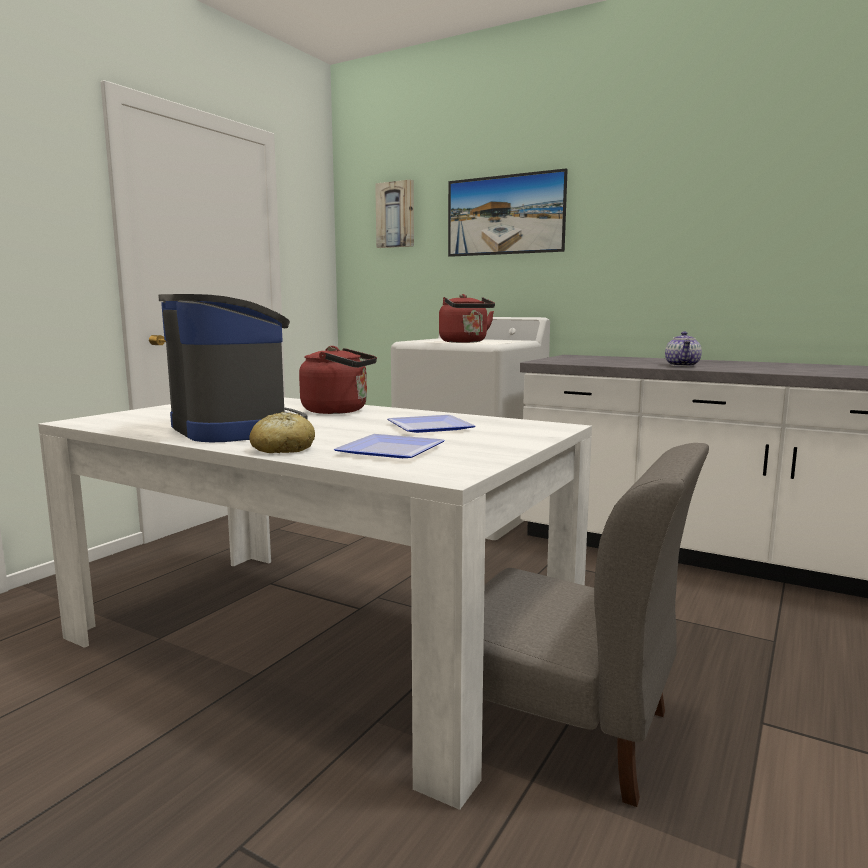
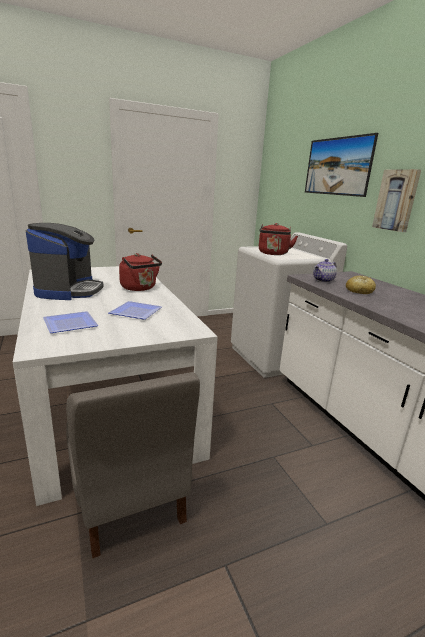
camera: 35 degrees right, 10 degrees up
(283, 449) = (43, 309): bread -> bread (359, 291)
(396, 215) = (286, 162): picture -> picture (397, 200)
(683, 365) = (384, 303): teapot -> teapot (323, 280)

